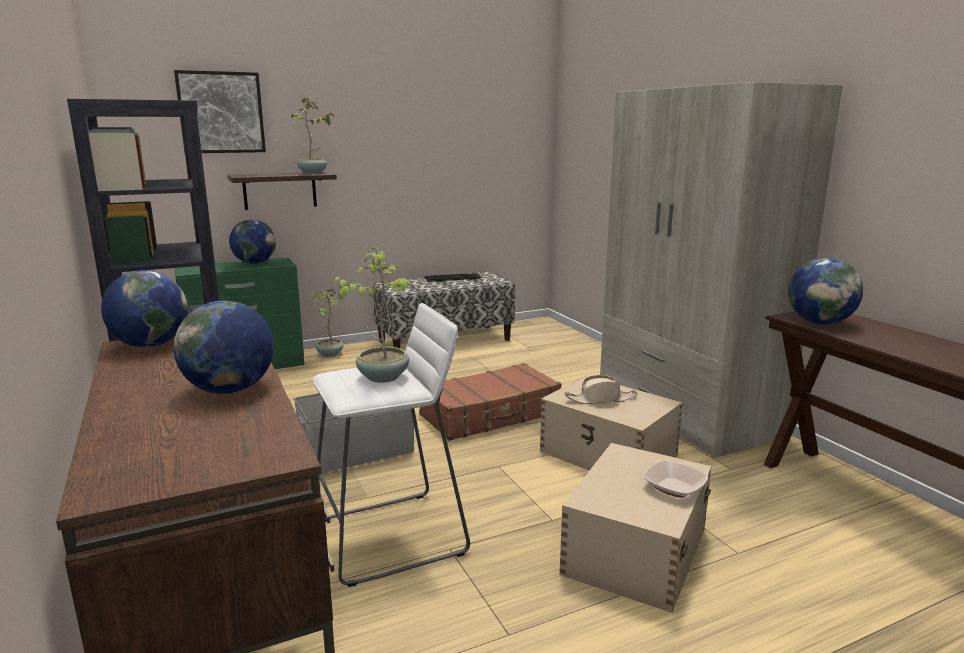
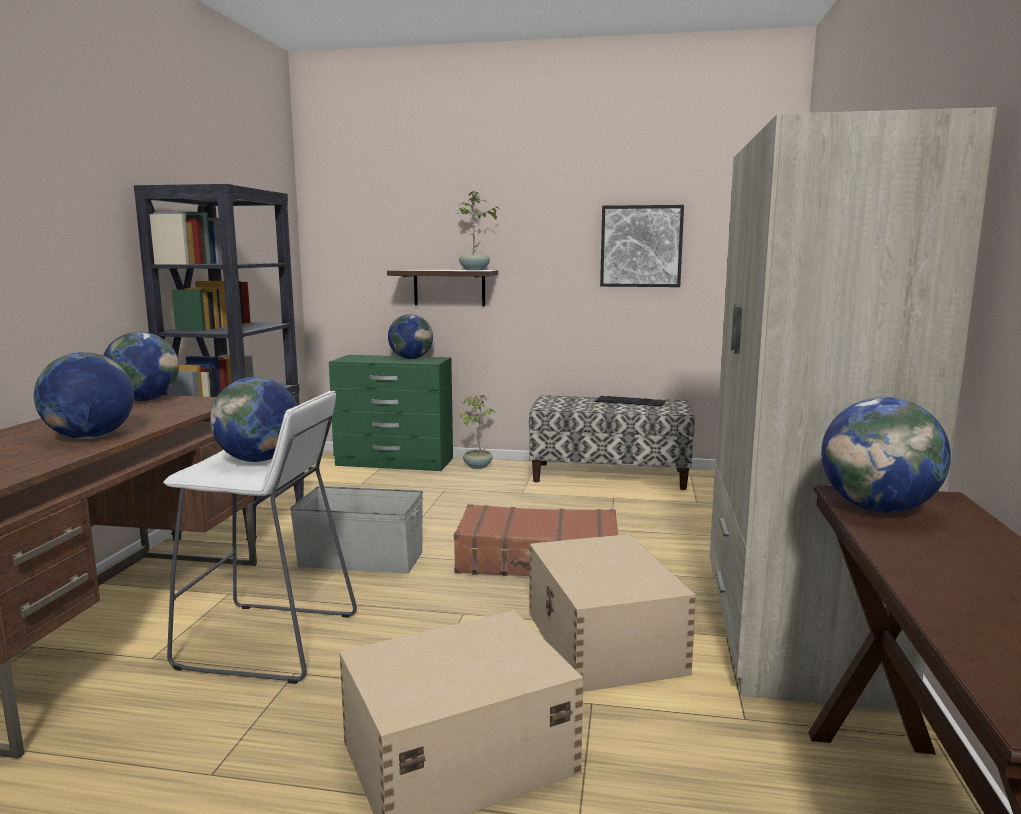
camera: 35 degrees right, 5 degrees down
(221, 112) = (400, 209): picture -> picture (641, 246)
(382, 376) = (259, 460): potted plant -> globe
(601, 399) = (594, 562): beige hat -> none
(674, 487) = (486, 682): bowl -> none

